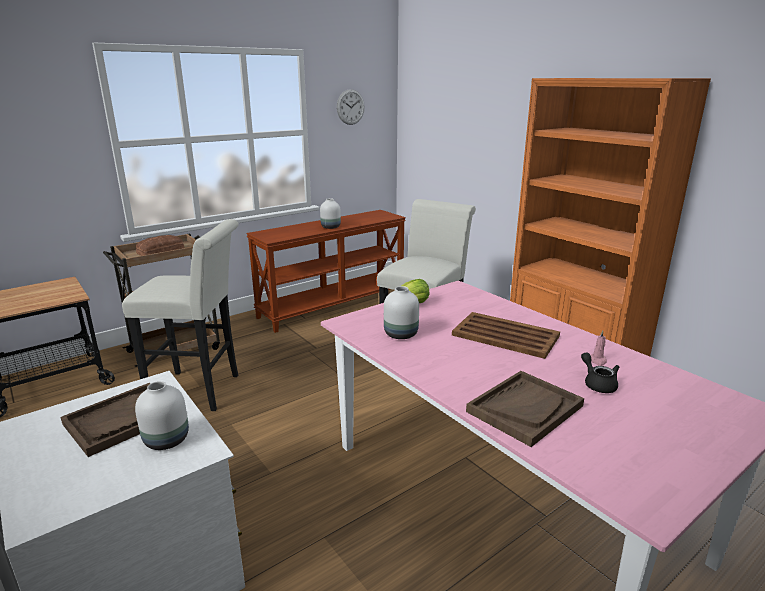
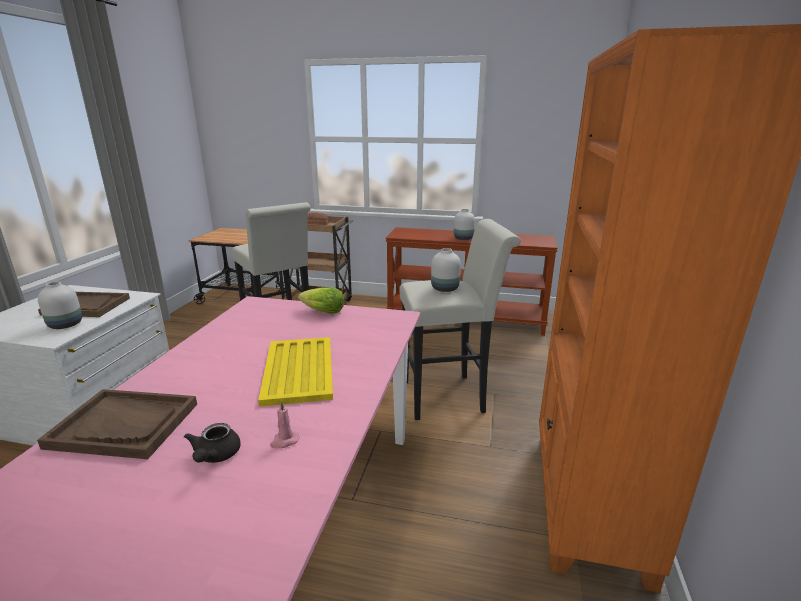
camera: 50 degrees right, 0 degrees up
(350, 107) = (540, 117): wall clock -> none
(402, 334) = (250, 327): white vase -> white vase (445, 289)
(504, 335) = (299, 369): brown tray -> yellow tray
(598, 384) = (215, 456): black teapot -> black teapot turned 150 degrees clockwise

